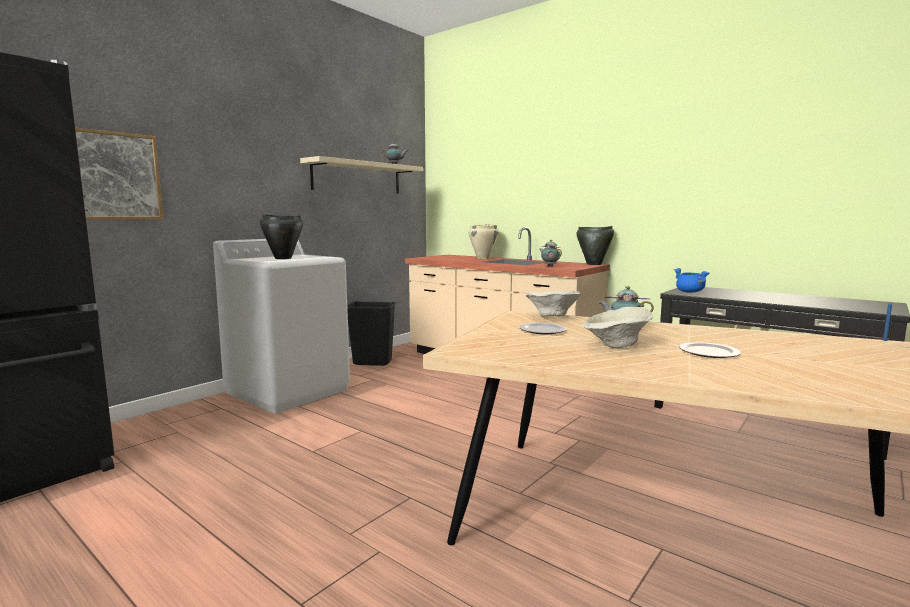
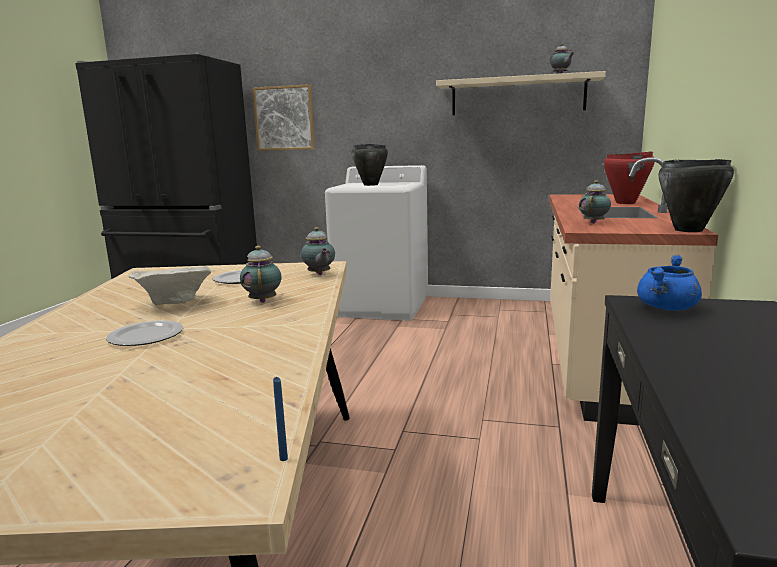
camera: 65 degrees right, 5 degrees up
(372, 363) = (493, 308): black trash can -> none
(483, 258) = (626, 203): beige cooking pot -> red cooking pot
(552, 317) = (319, 274): beige bowl -> teapot

